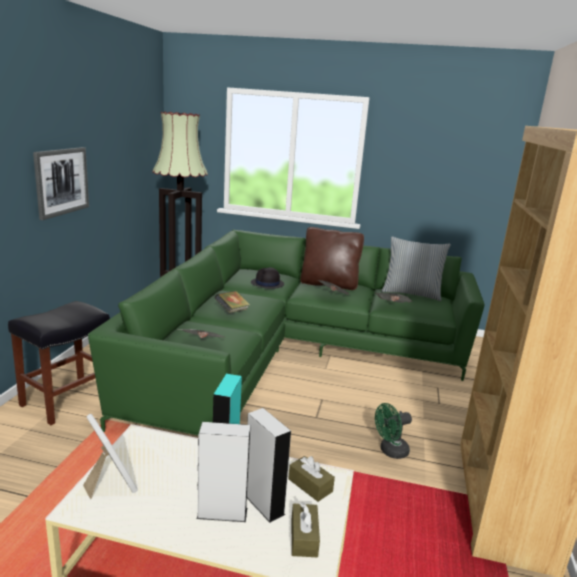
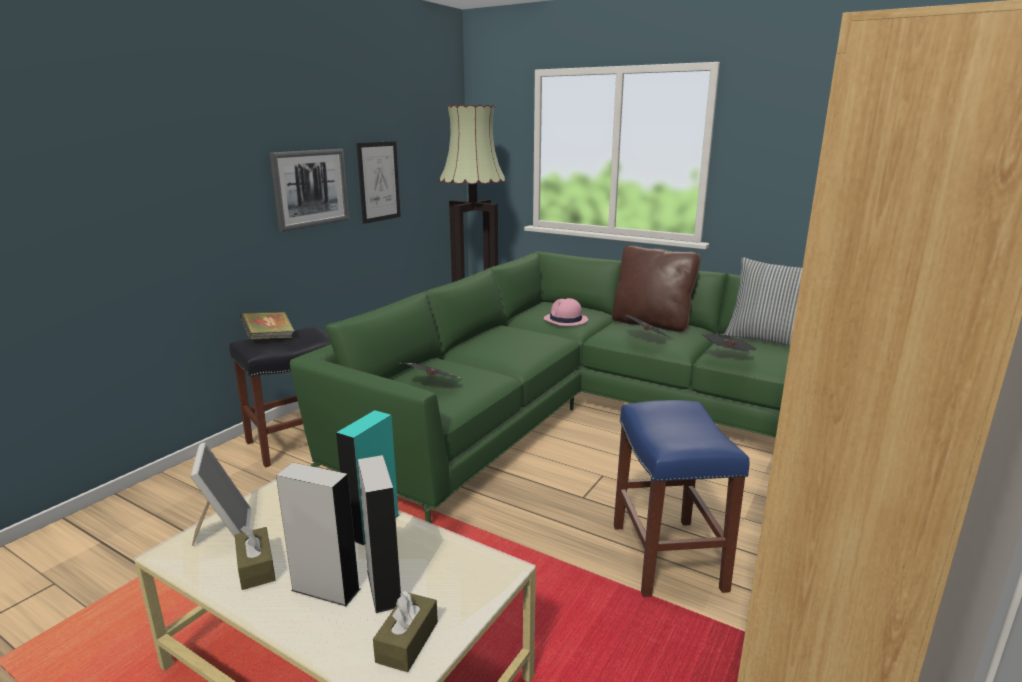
camera: 20 degrees right, 0 degrees up
(108, 173) = (378, 181): none -> picture
(232, 311) = (497, 350): book -> book (269, 339)
(267, 284) = (565, 320): black hat -> pink hat
(310, 485) = (461, 575): brown tissue box -> brown tissue box (256, 567)
(390, 451) = (669, 558): green fan -> blue stool

